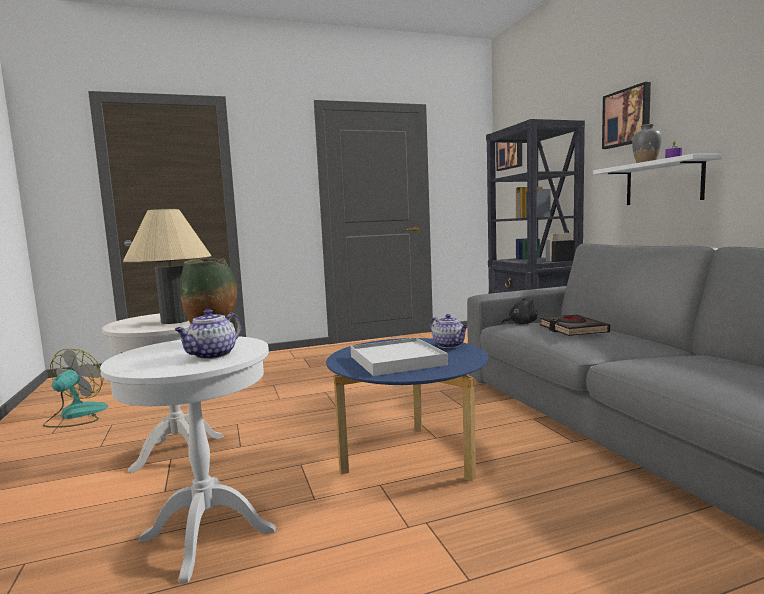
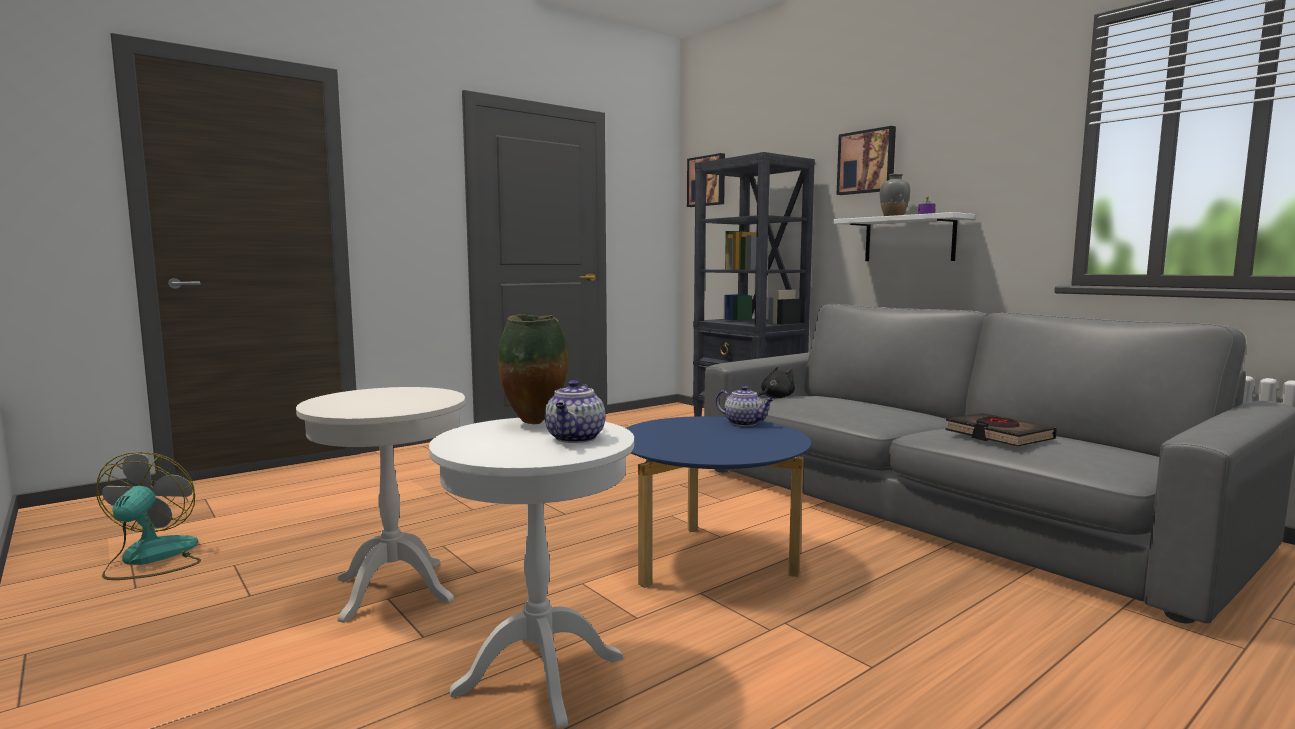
camera: 20 degrees left, 0 degrees up
(175, 321) = (406, 401): beige table lamp -> none
(397, 360) = (710, 442): white tray -> none
(572, 330) = (844, 402): black book -> black book (998, 436)

